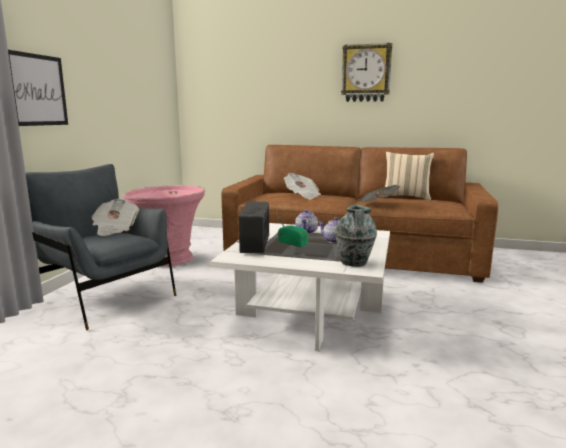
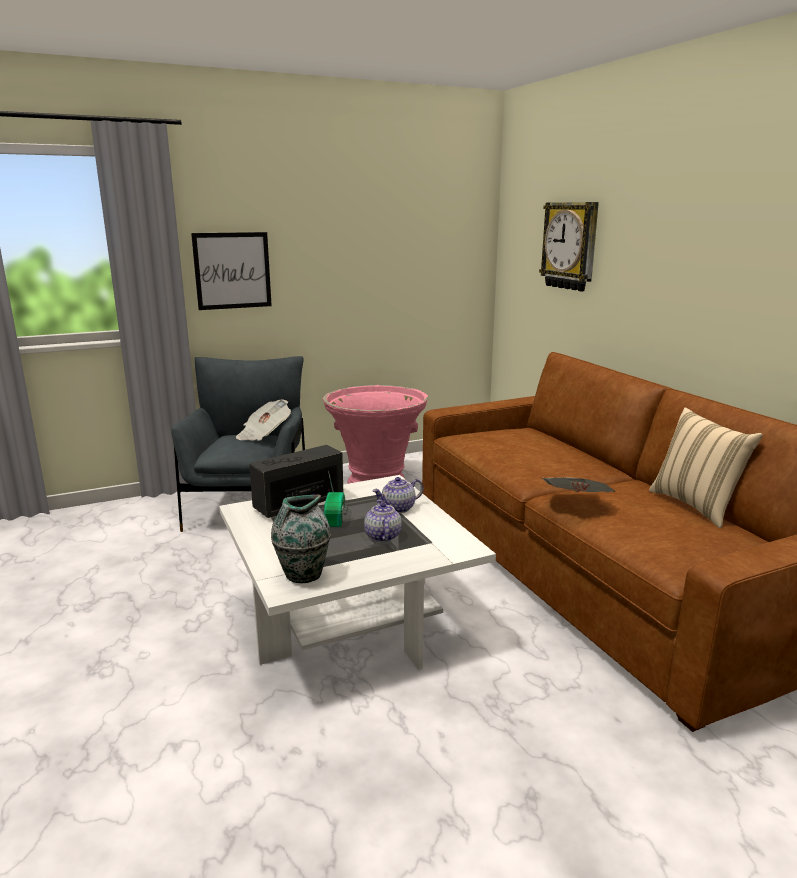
camera: 50 degrees right, 5 degrees up
(302, 196) = (525, 449): newspaper -> none
(366, 73) = (725, 242): wall clock -> wall clock (570, 246)

